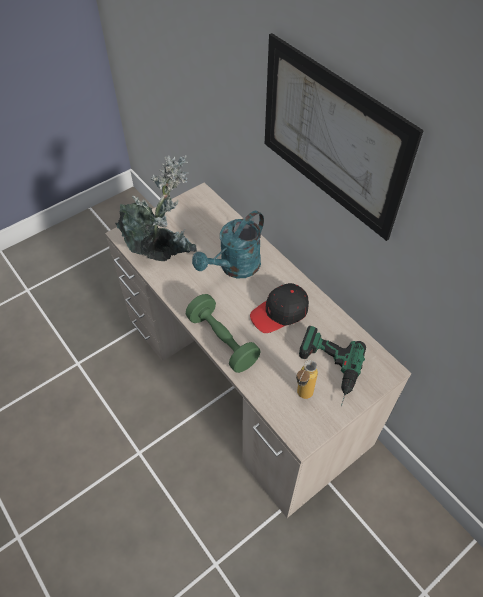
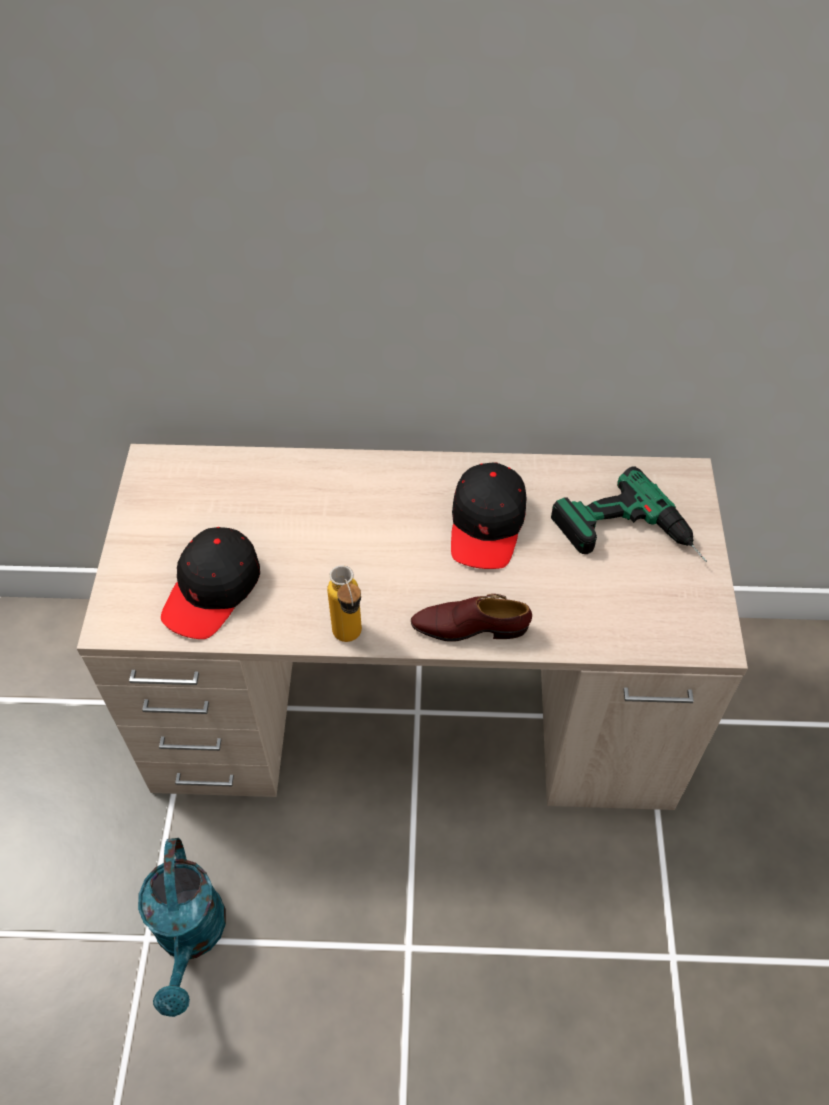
camera: 50 degrees left, 0 degrees up
(162, 250) = (212, 590): potted plant -> black cap
(222, 341) = (470, 627): green dumbbell -> brown shoe
(235, 268) = (350, 521): turquoise watering can -> turquoise watering can (191, 937)
(301, 397) = (649, 598): bottle -> bottle (350, 641)
(331, 137) = (457, 178): picture -> none

